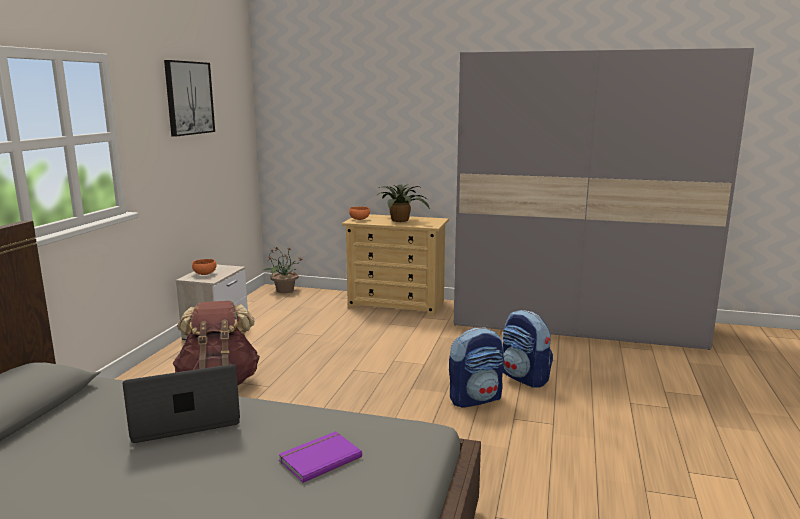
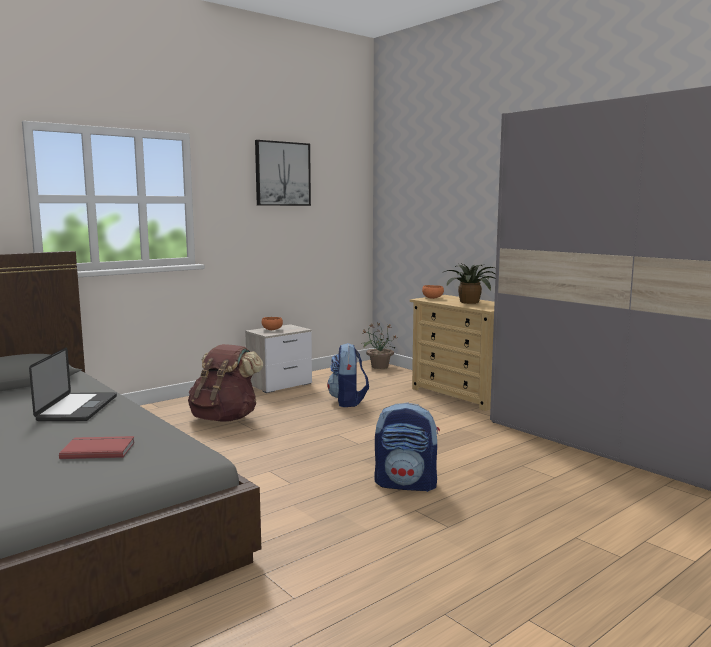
camera: 35 degrees right, 5 degrees down
(185, 420) = (78, 408): laptop -> laptop turned 75 degrees clockwise
(319, 458) = (98, 449): purple book -> red book
(525, 378) = (489, 482): backpack -> backpack (348, 401)

